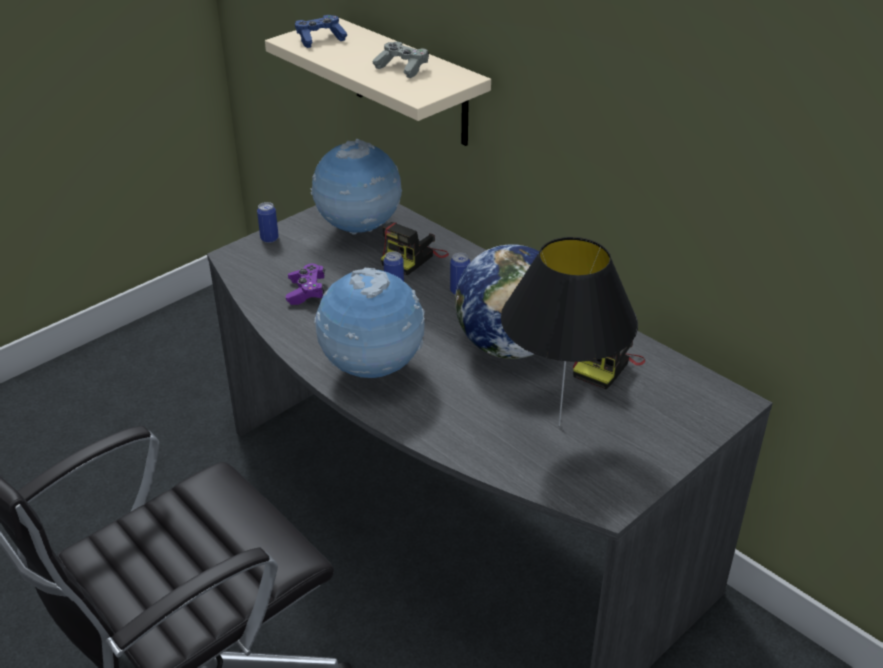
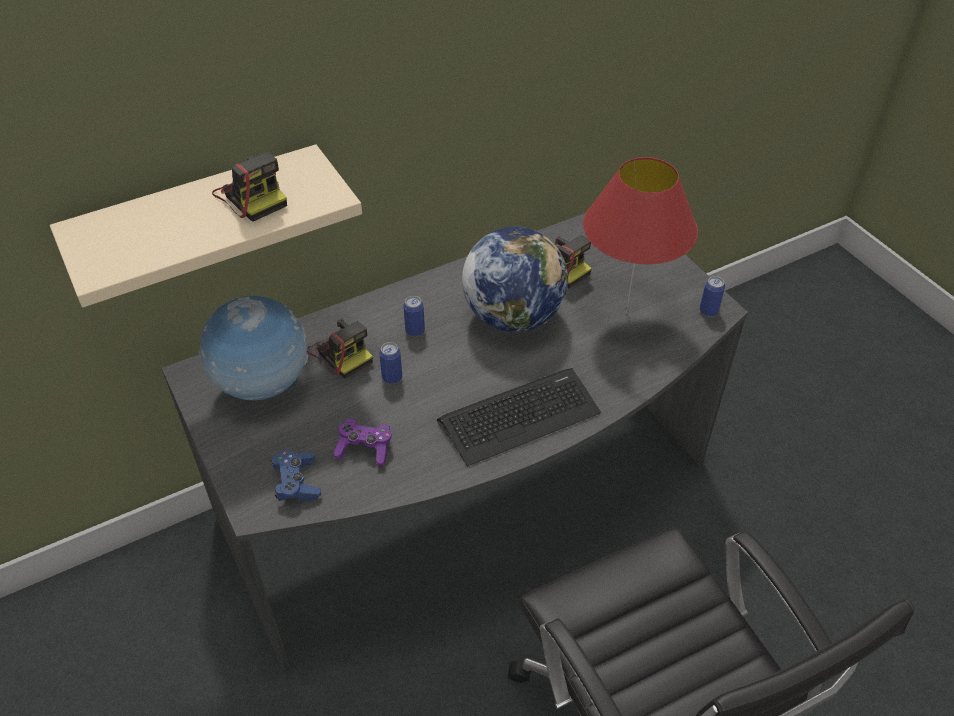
camera: 75 degrees left, 10 degrees up
(269, 239) = (237, 469): can -> can (708, 311)
(320, 39) = (118, 246): blue game controller -> blue game controller (297, 483)
(372, 371) = (519, 416): globe -> keyboard
(402, 68) = (252, 196): grey game controller -> camera
(559, 425) = (625, 312): black table lamp -> red table lamp

